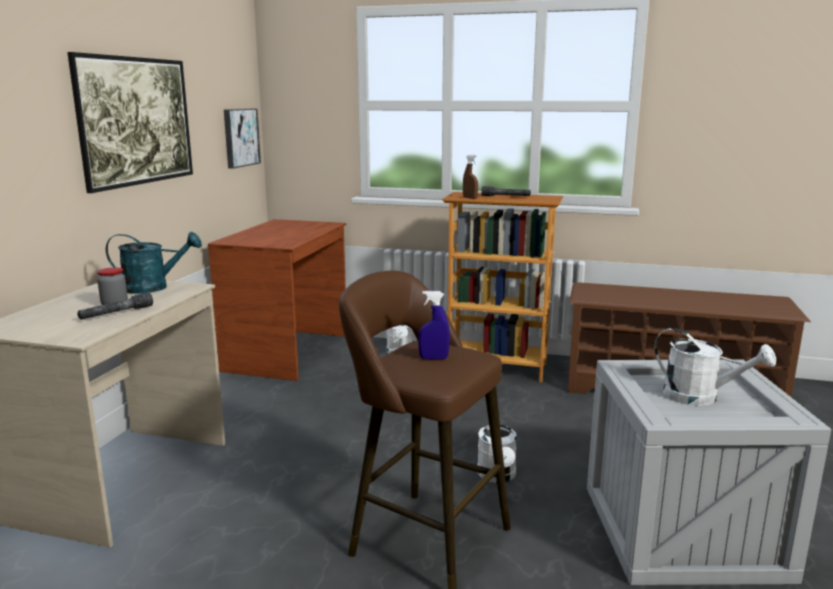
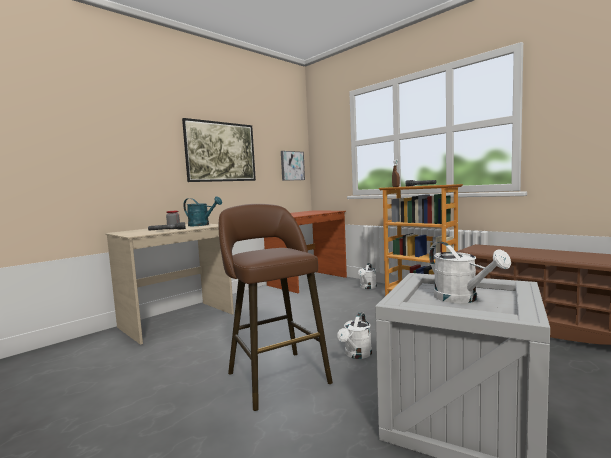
camera: 30 degrees right, 10 degrees down
(433, 358) = (270, 251): blue spray bottle -> none

